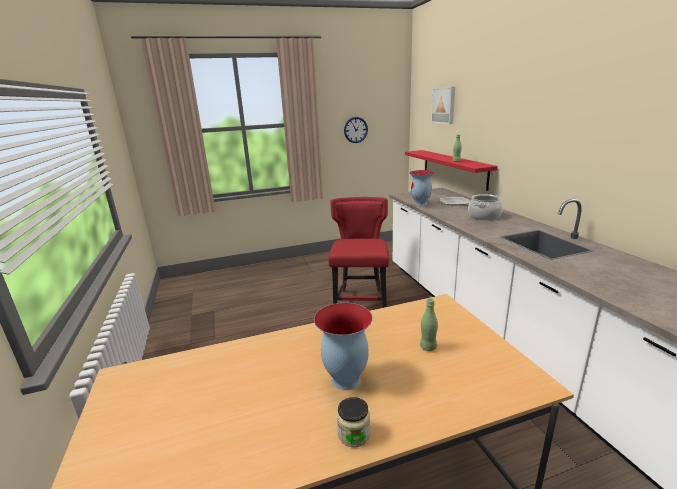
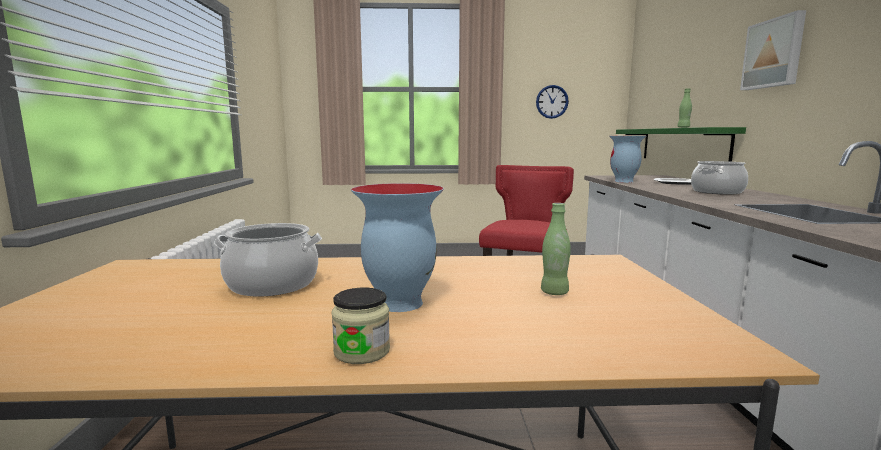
camera: 15 degrees right, 10 degrees down
(249, 377) = (272, 285): none -> cooking pot
(444, 105) = (673, 62): picture -> picture (774, 53)
(453, 168) = (682, 145): red shelf -> green shelf

